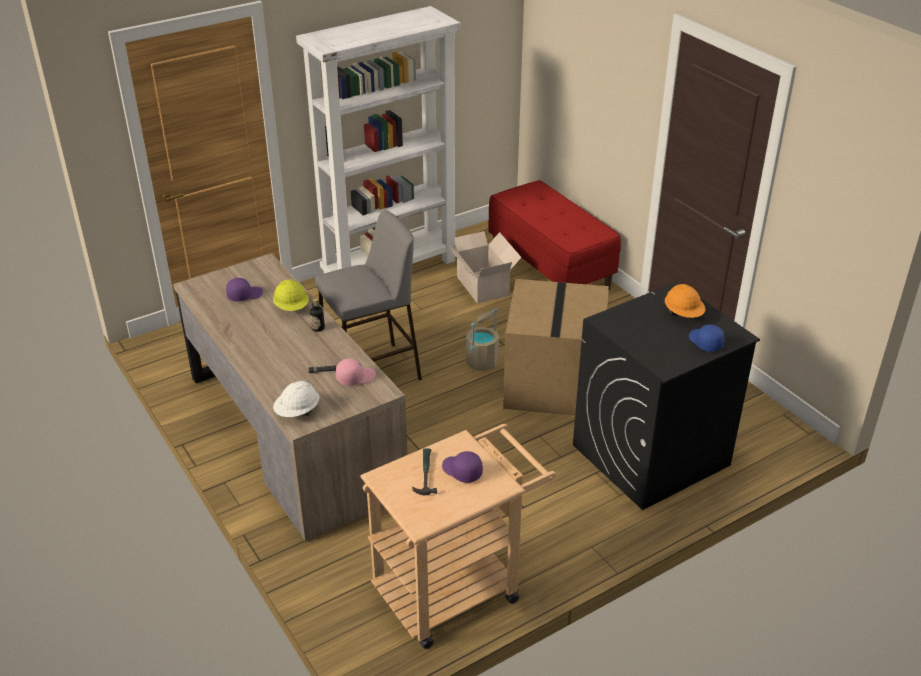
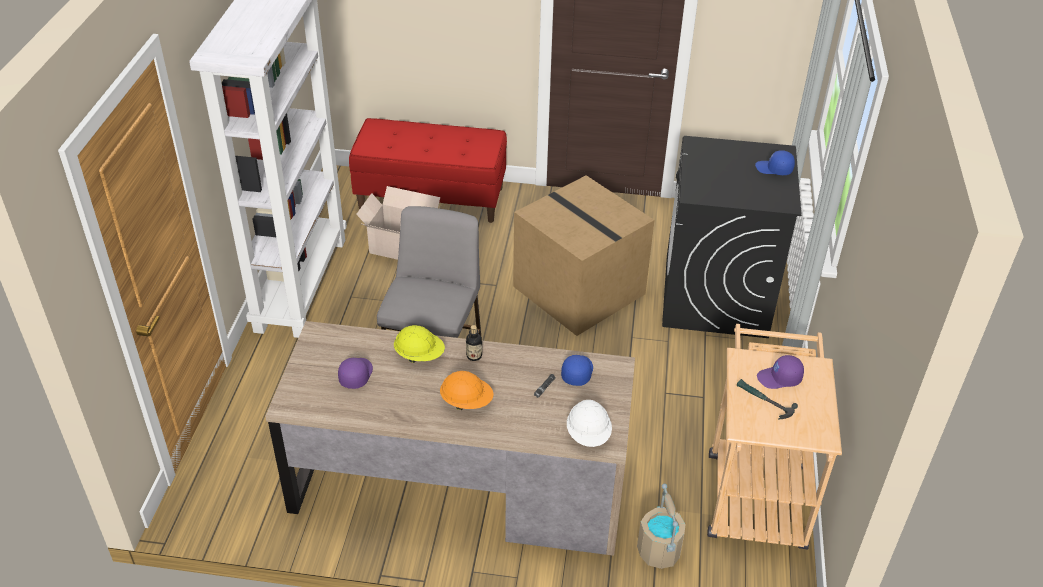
camera: 50 degrees left, 5 degrees up
(355, 377) = (577, 372): pink cap -> blue cap
(482, 362) = (504, 311): beige bucket -> beige bucket (659, 551)
(683, 314) = (729, 157): orange hard hat -> orange hard hat (467, 402)

